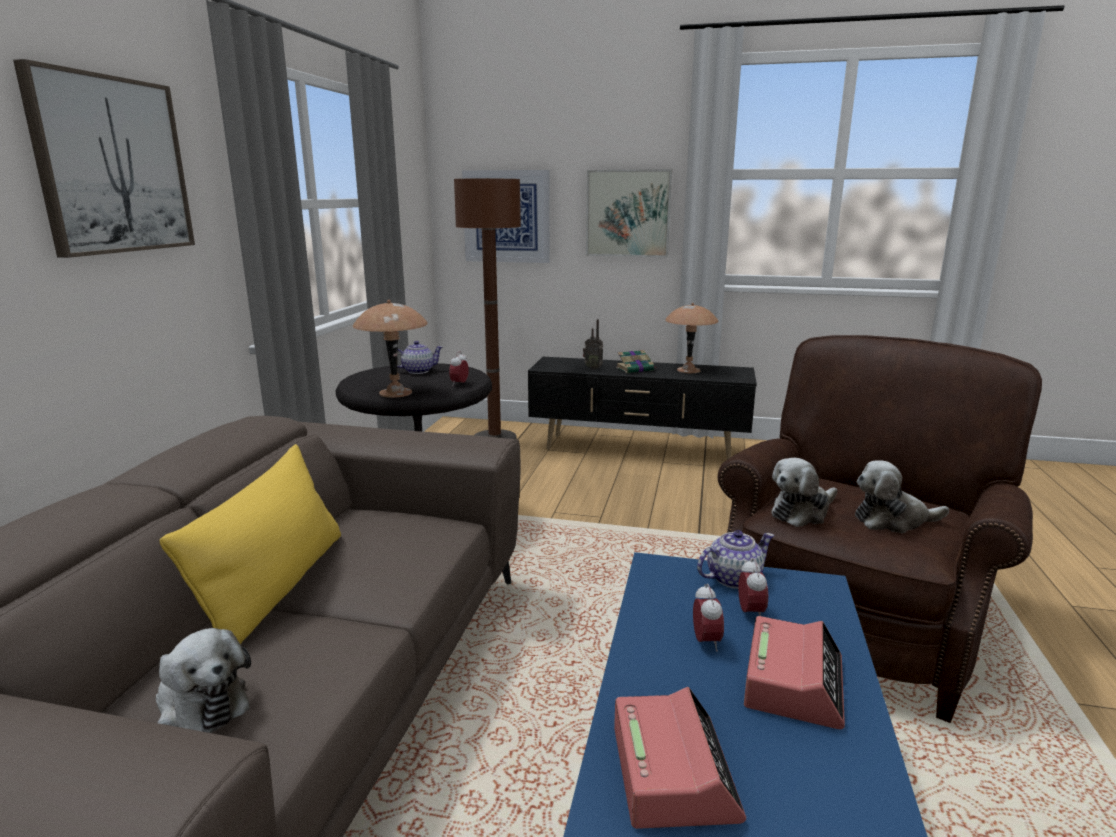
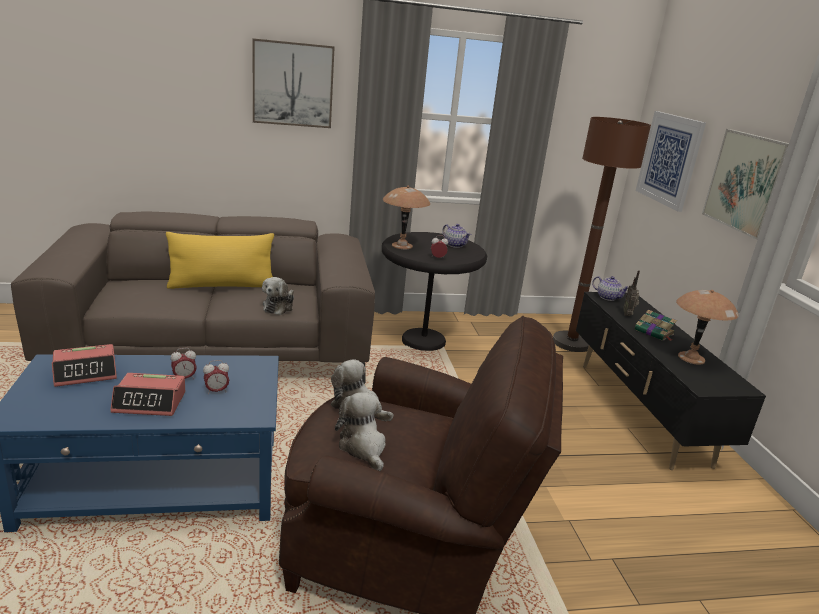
camera: 65 degrees right, 5 degrees up
(200, 703) = (138, 290): plush toy -> plush toy (279, 306)
(732, 578) = (255, 386): teapot -> teapot (607, 297)

